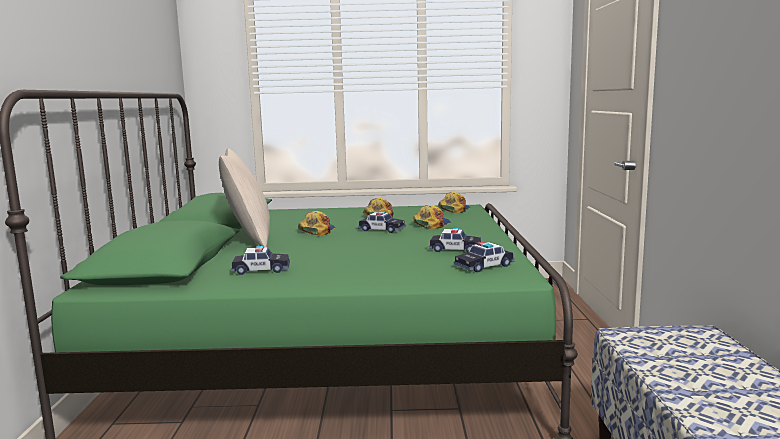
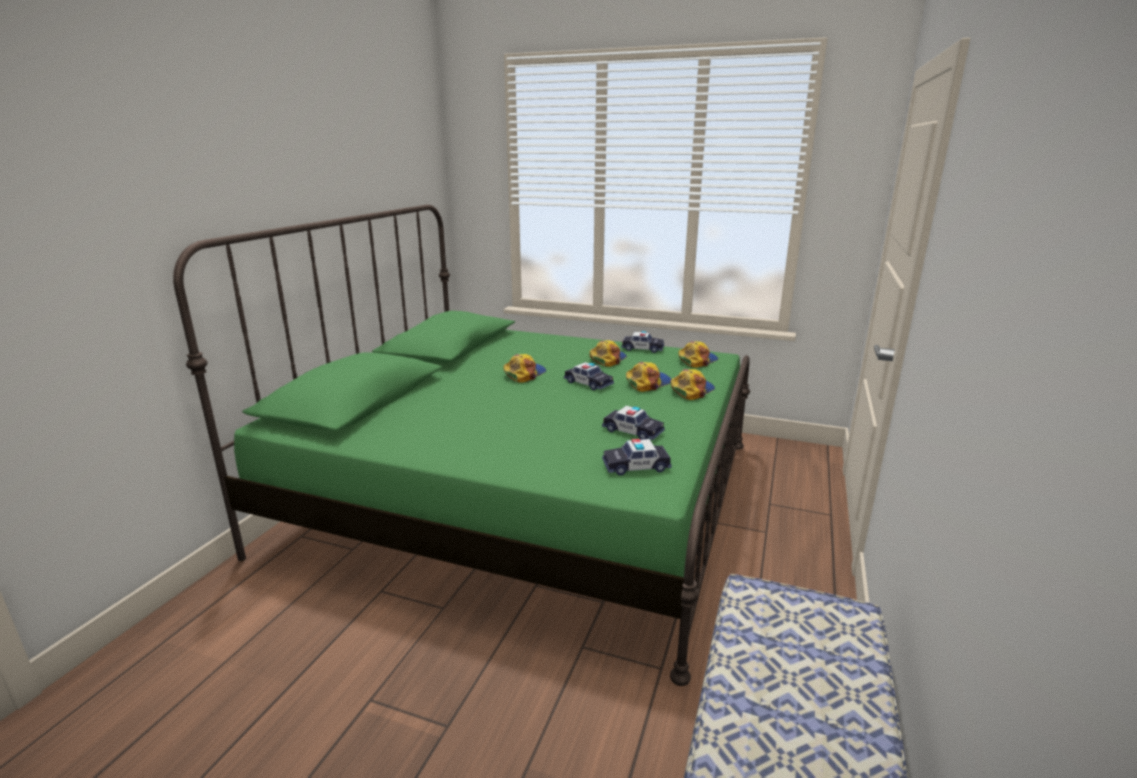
camera: 20 degrees right, 10 degrees up
(249, 239) = (451, 377): beige pillow -> none
(261, 270) = (421, 426): toy car -> toy car (642, 349)
(471, 224) = (691, 390): none -> cap

